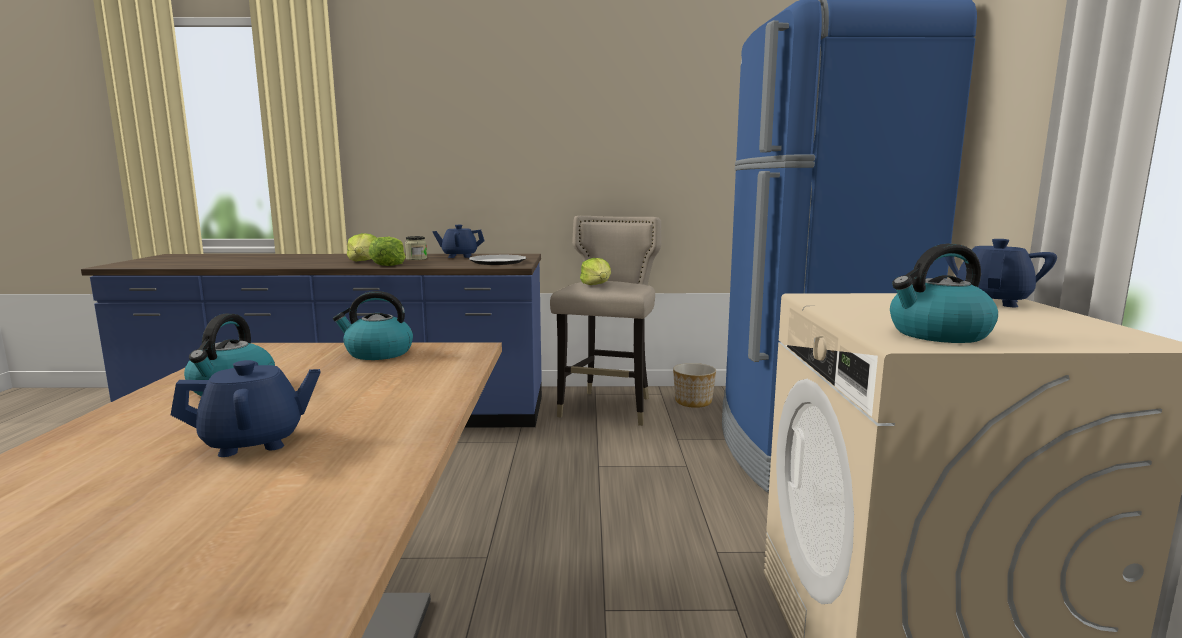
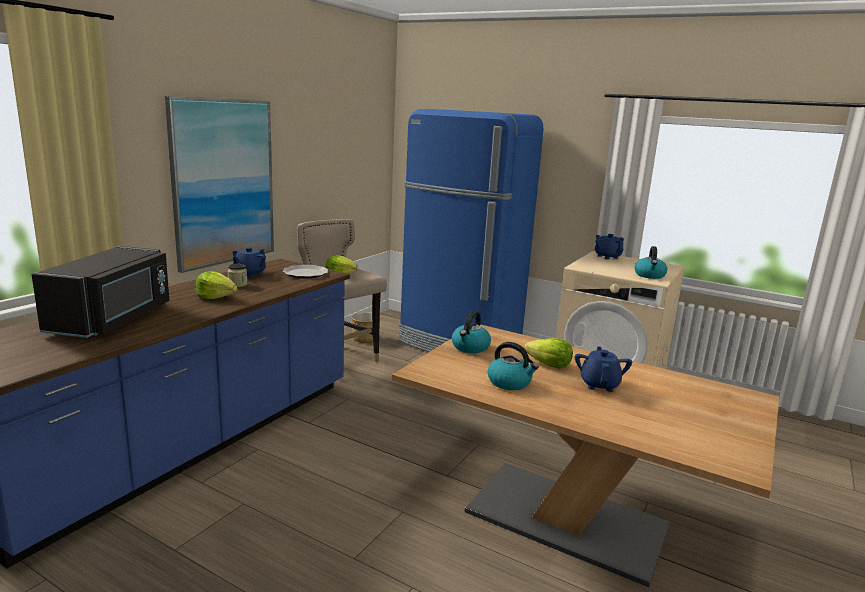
camera: 60 degrees left, 5 degrees up
(266, 259) = (114, 319): none -> black microwave
(388, 264) = (255, 295): lettuce -> lettuce (549, 365)
(488, 158) = (223, 182): none -> picture

